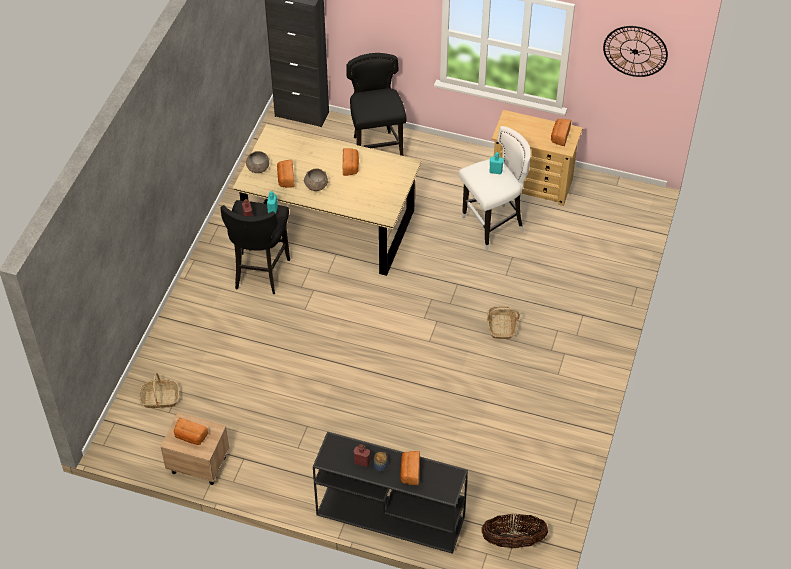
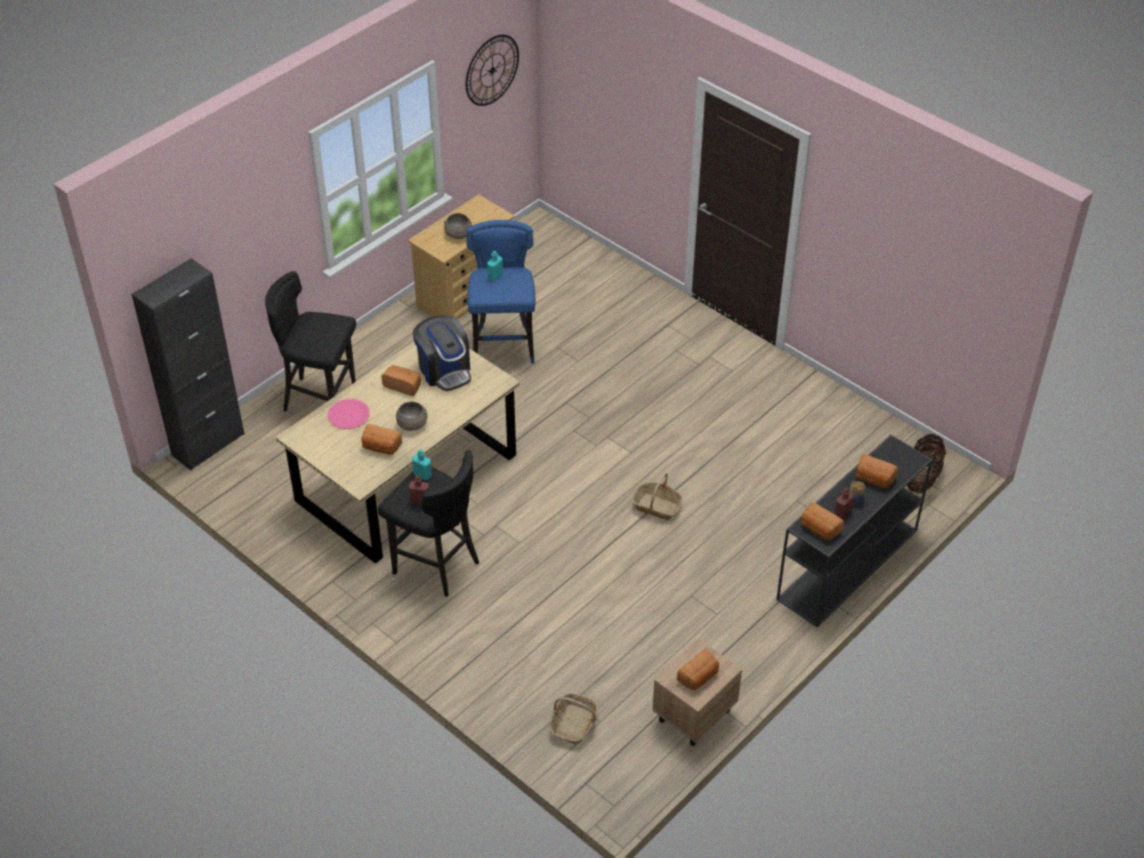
camera: 65 degrees left, 5 degrees down
(258, 168) = (345, 467): grey bowl -> grey bowl (458, 234)
(306, 151) = (348, 415): none -> pink plate
(379, 182) = (444, 370): none -> coffee machine
(492, 226) = (504, 346): white stool -> blue stool
(501, 326) = (646, 389): basket -> basket (657, 506)
(559, 136) = (480, 214): bread -> bread (819, 529)

